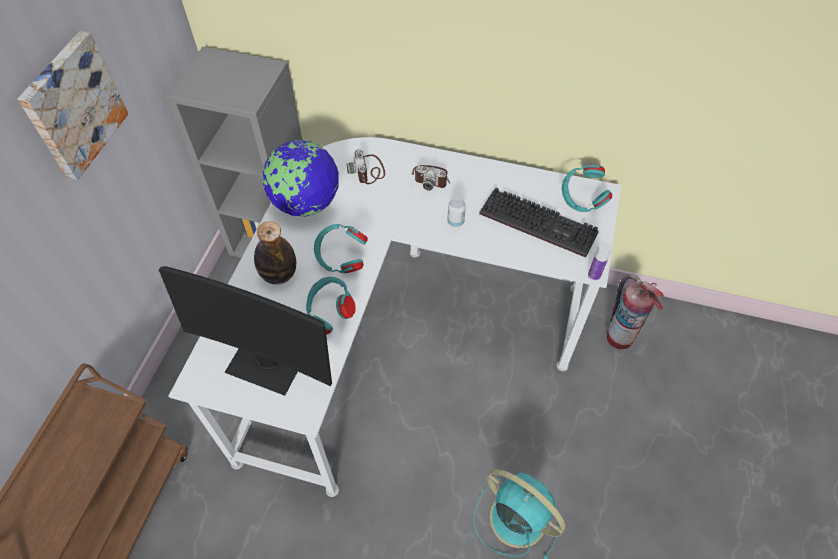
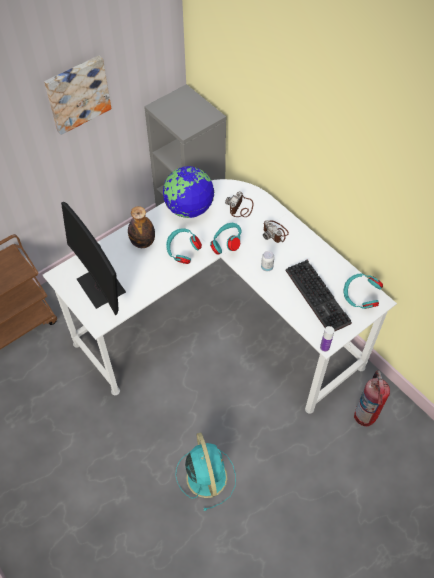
camera: 35 degrees right, 0 degrees up
(330, 313) = (152, 279): turquoise headphones -> turquoise headphones (226, 245)

